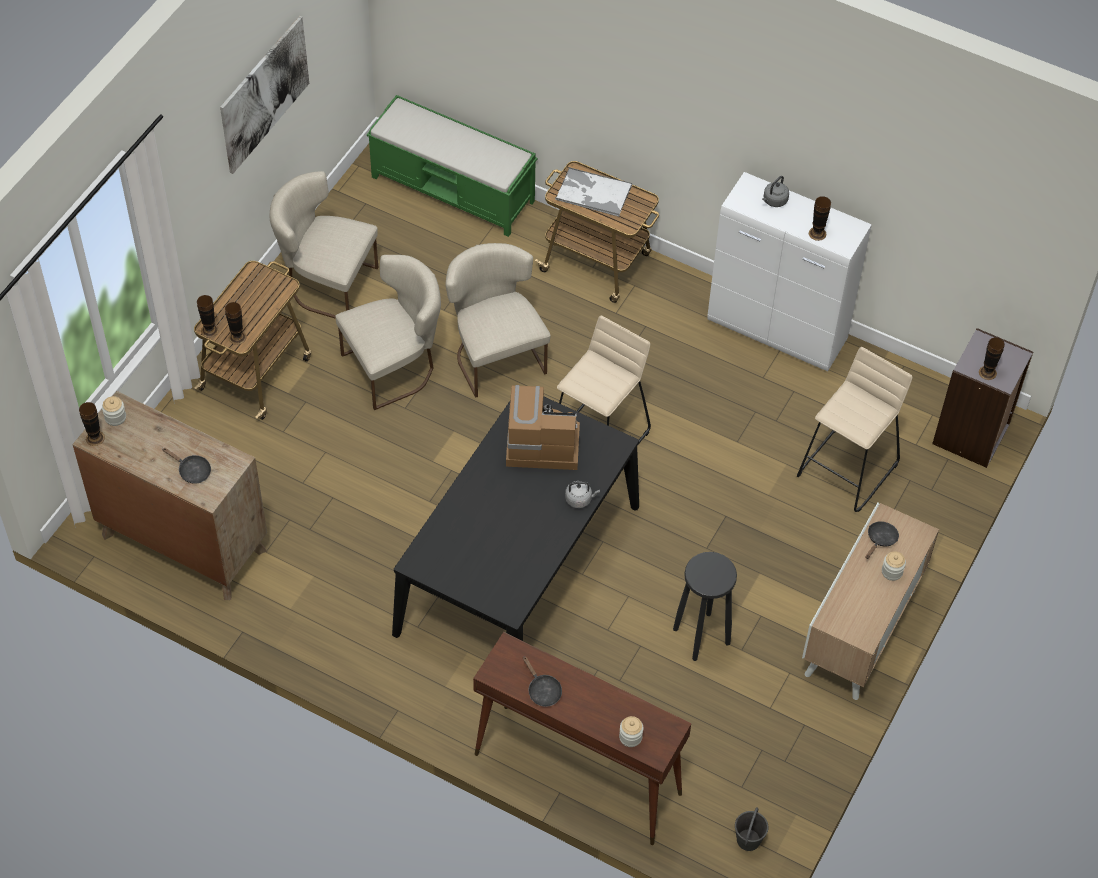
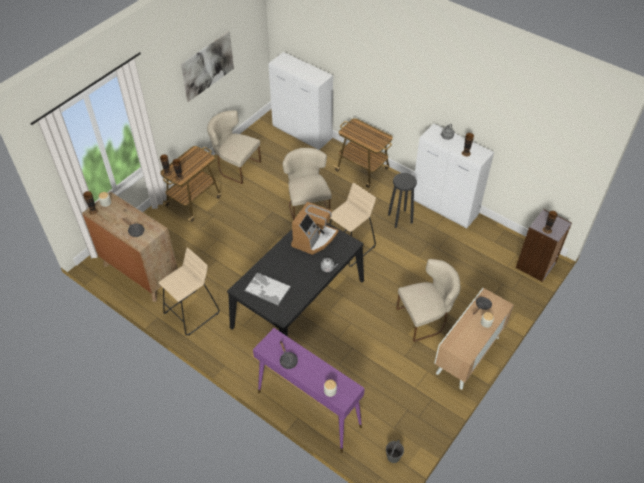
camera: 10 degrees right, 5 degrees down
(395, 367) = (259, 205): beige chair -> beige chair (425, 319)
(454, 189) = (302, 133): green bench -> white cabinet
(541, 441) = (314, 239): coffee machine -> coffee machine turned 105 degrees clockwise
(576, 773) = (308, 409): brown console table -> purple console table
(593, 192) = (361, 132): tray -> tray (267, 289)
(702, 637) = (385, 347): black stool -> black stool (400, 219)
(848, 469) = (471, 275): beige stool -> beige stool (192, 313)

